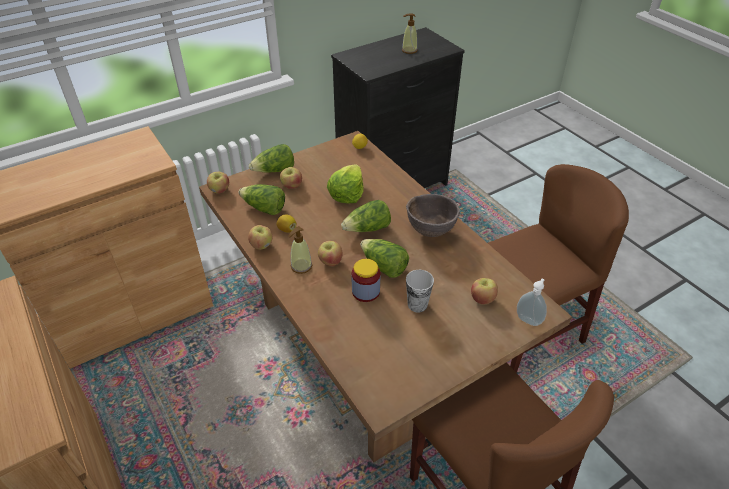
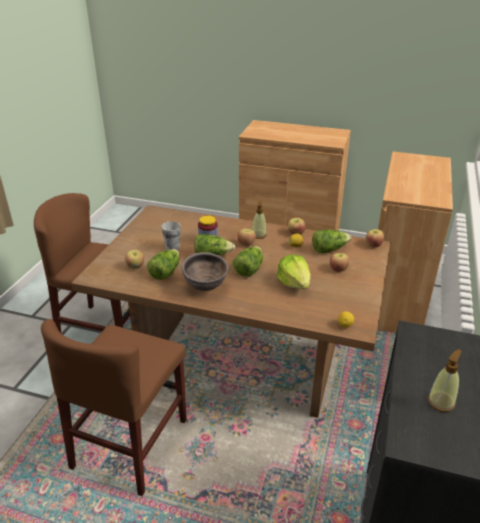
camera: 140 degrees right, 10 degrees down
(274, 171) = (368, 273): lettuce -> lettuce (165, 272)
(529, 319) = (99, 269): soap dispenser -> none

